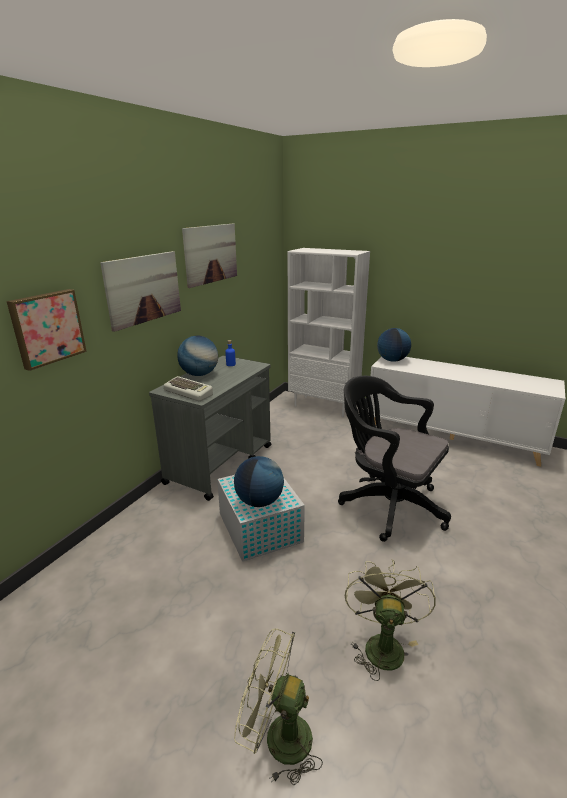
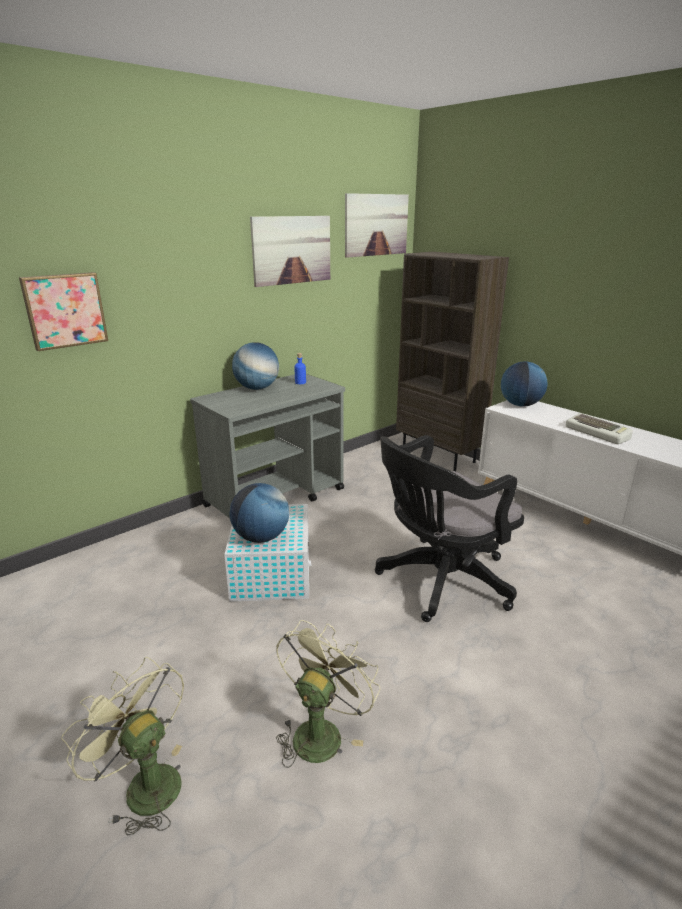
camera: 20 degrees right, 0 degrees up
(143, 289) = (191, 282): picture -> picture (376, 225)
(189, 392) = (228, 404): keyboard -> keyboard (598, 433)
(324, 406) = (439, 456): white bookcase -> brown bookcase
(387, 504) = (439, 582): black office chair -> black office chair turned 90 degrees counterclockwise

